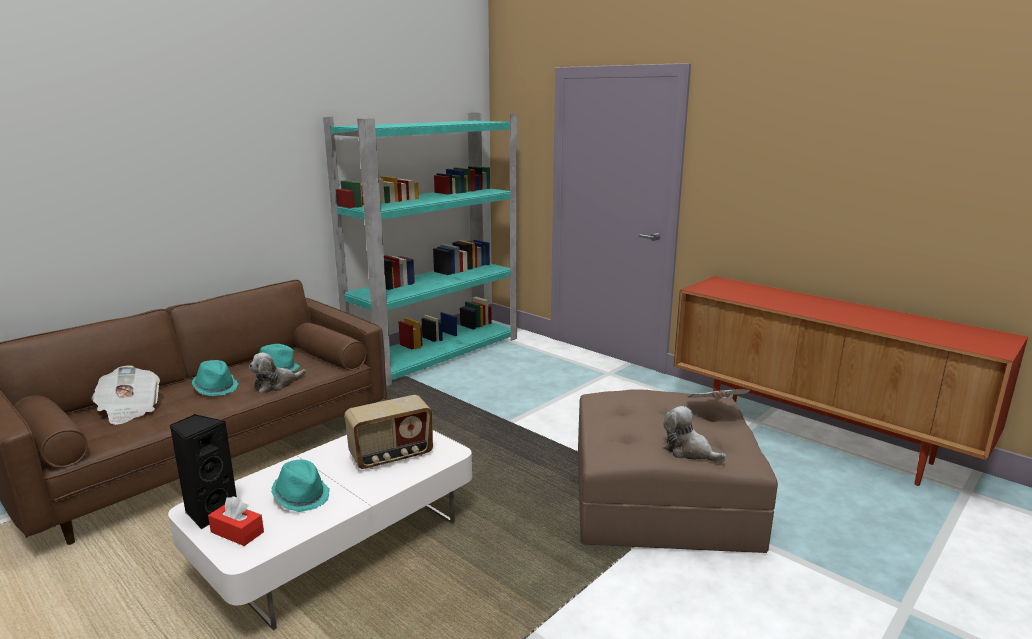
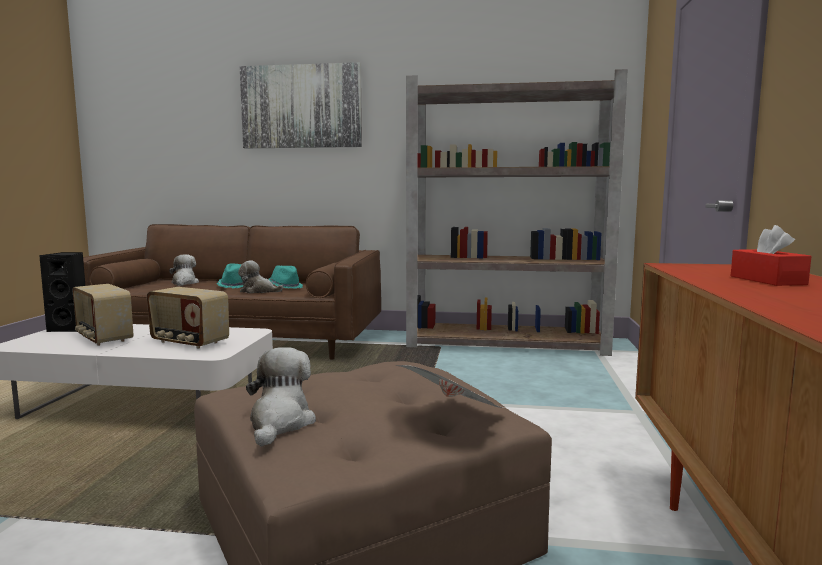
camera: 55 degrees right, 10 degrees down
(129, 410) = (184, 283): newspaper -> plush toy
(187, 139) = (301, 107): none -> picture
(237, 532) = (43, 338): red tissue box -> red tissue box (767, 280)
(301, 496) = (103, 338): turquoise hat -> radio
(436, 353) = (506, 343): turquoise bookcase -> brown bookcase

